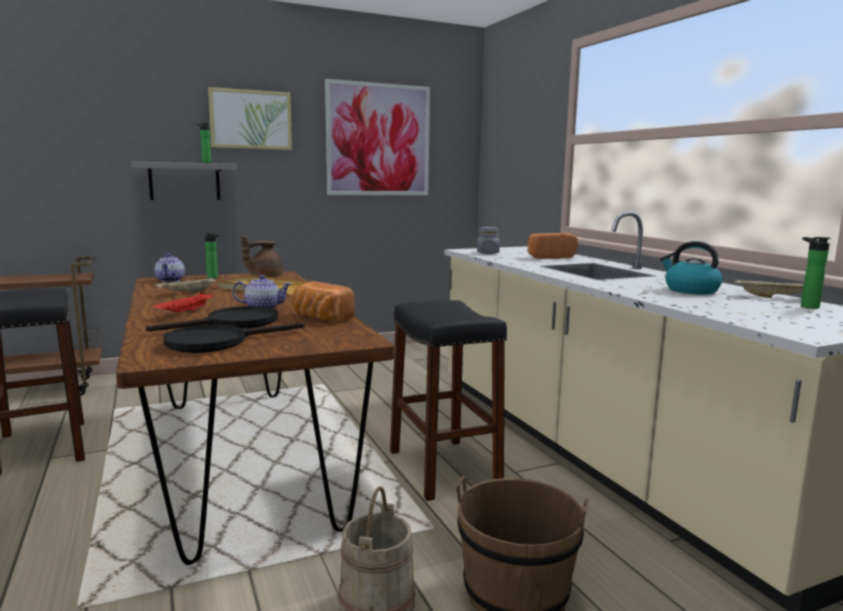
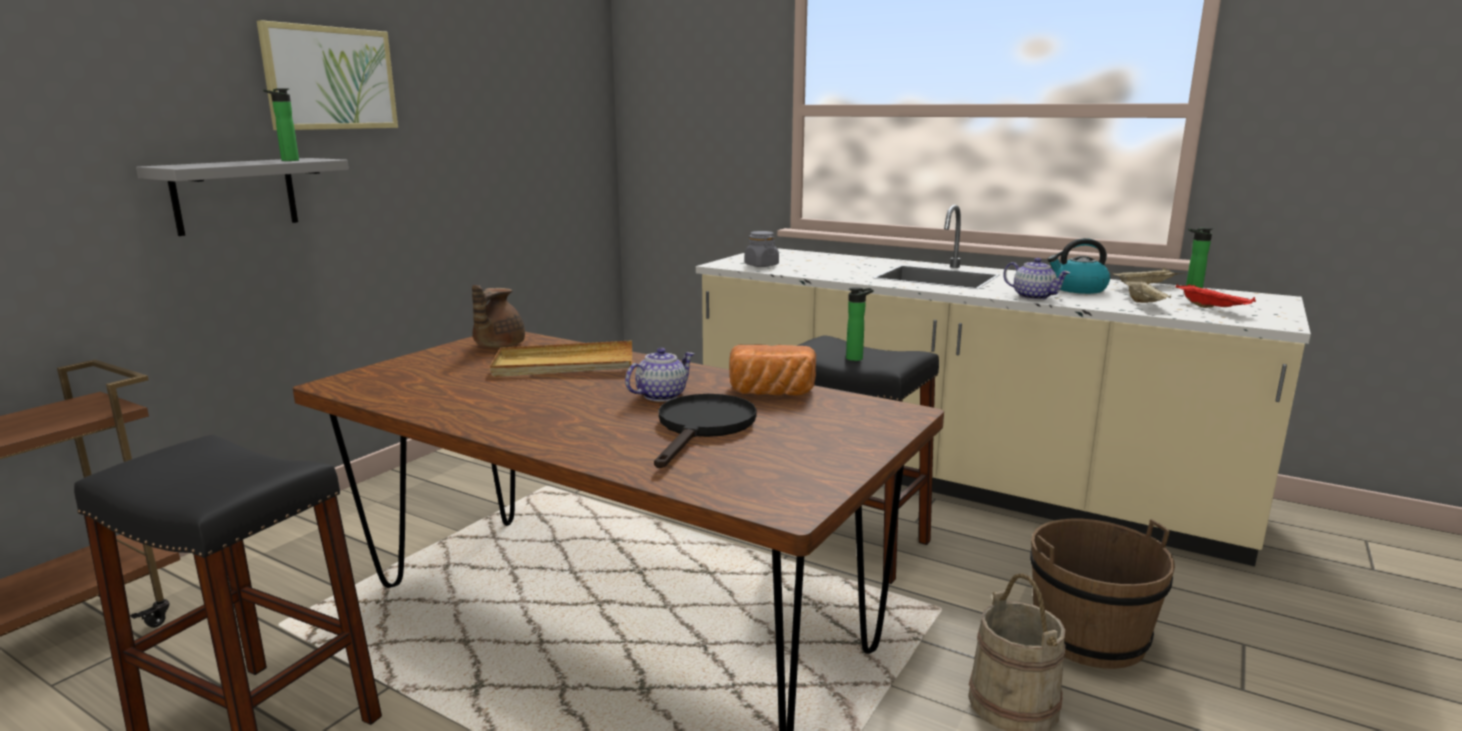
camera: 35 degrees left, 5 degrees up
(170, 280) = (370, 379): teapot -> teapot (1034, 297)
(185, 313) = (590, 429): red tray -> red tray (1213, 308)
(187, 293) = (476, 396): beige tray -> beige tray (1144, 303)
(214, 277) = (424, 361): bottle -> bottle (857, 358)
(218, 342) = (772, 458): black frying pan -> none
(378, 140) = (505, 106): picture -> none
(548, 257) = (837, 262): bread -> none

